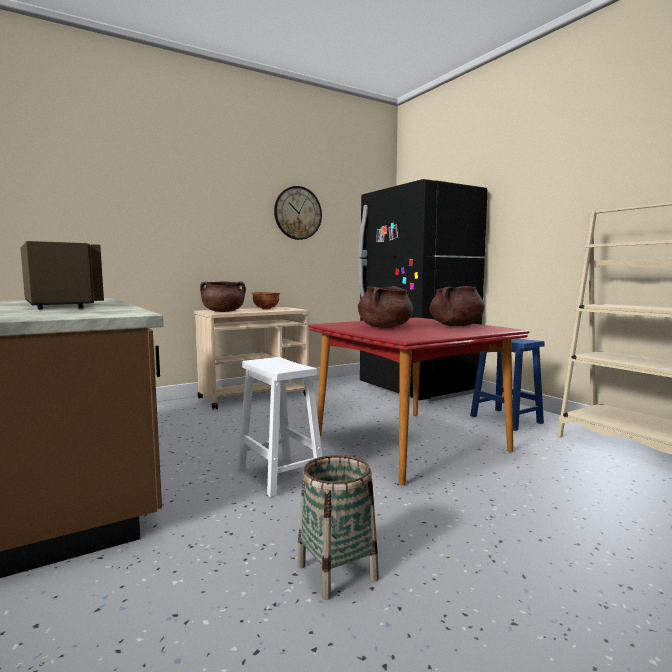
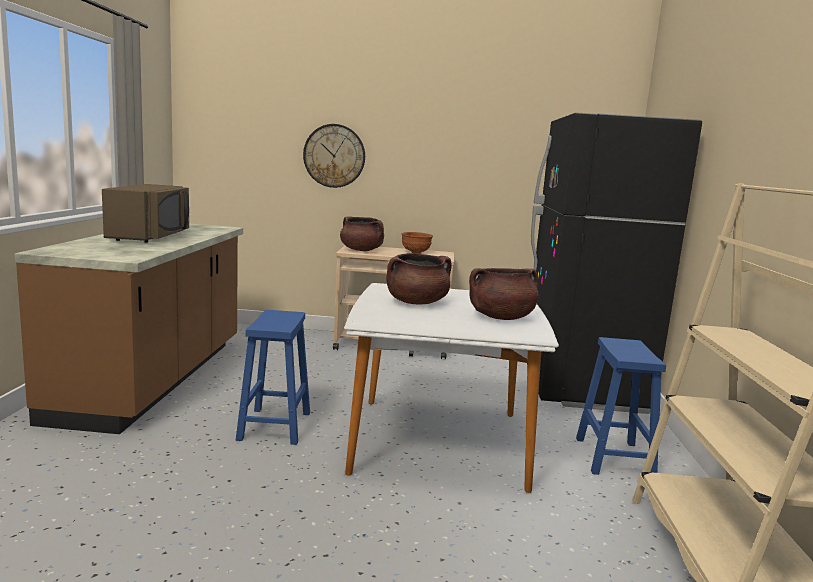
camera: 35 degrees right, 5 degrees up
(278, 474) = (275, 425): white stool -> blue stool
(298, 213) = (483, 140): wall clock -> wall clock (334, 156)
(337, 572) = (175, 511): basket -> none
(409, 443) = (439, 441): red dining table -> white dining table

